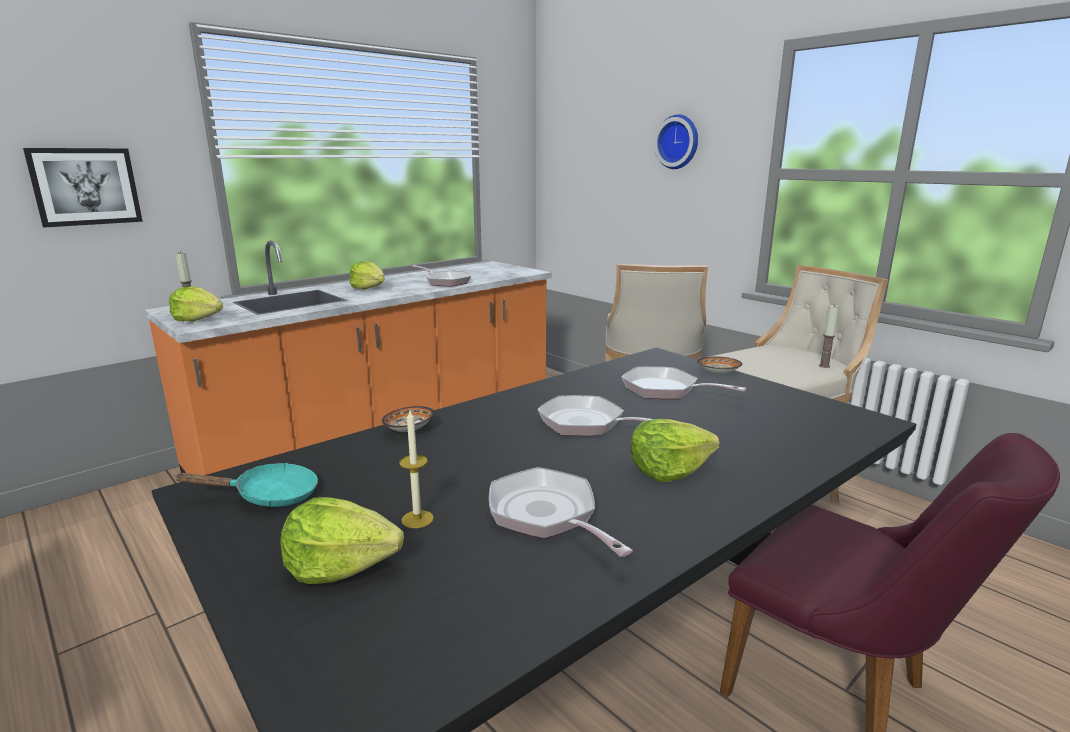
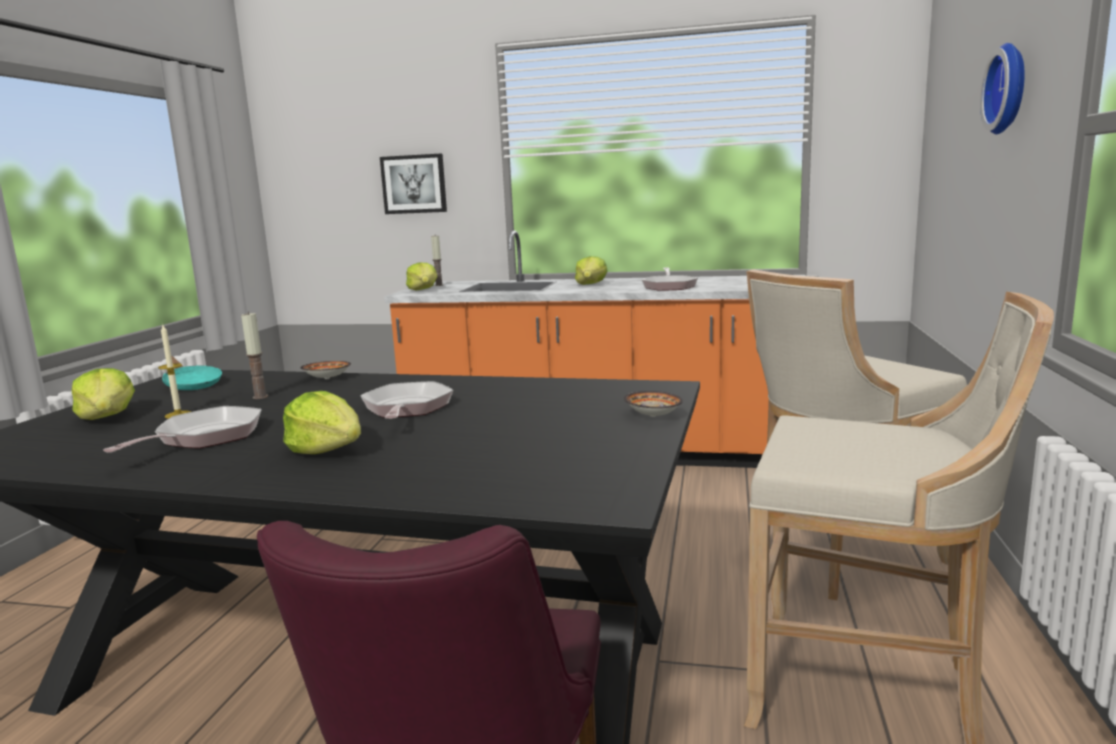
camera: 55 degrees right, 5 degrees down
(665, 390) = (549, 410): frying pan -> none
(824, 366) = (911, 469): candle -> candle (260, 397)

